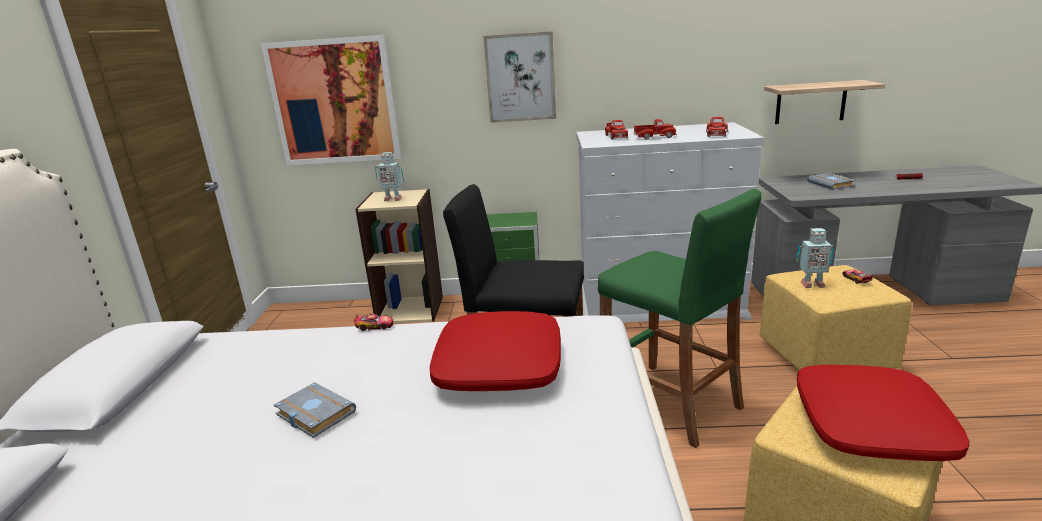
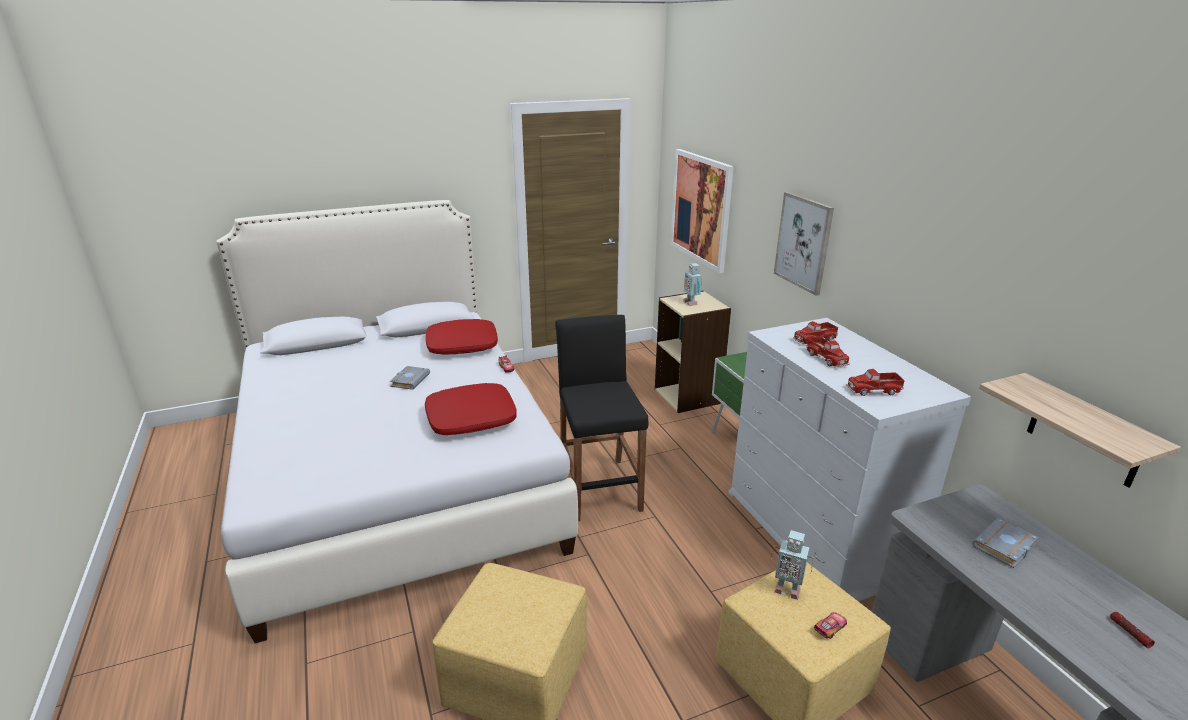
camera: 65 degrees right, 5 degrees up
(671, 403) = (633, 568): green stool -> none
(811, 284) = (786, 589): toy robot -> toy robot turned 45 degrees counterclockwise
(869, 425) = (517, 620): red pillow -> red pillow (462, 345)

